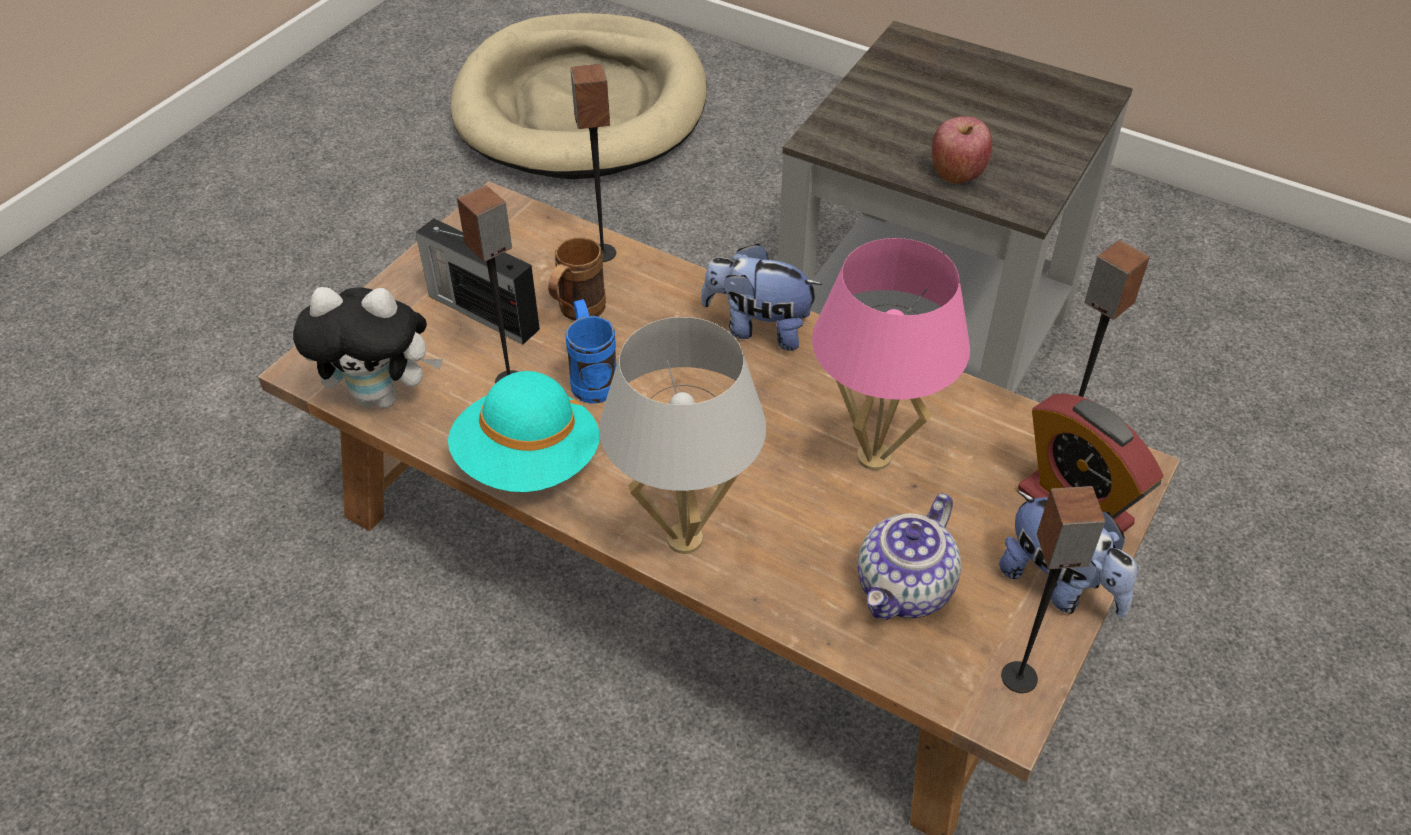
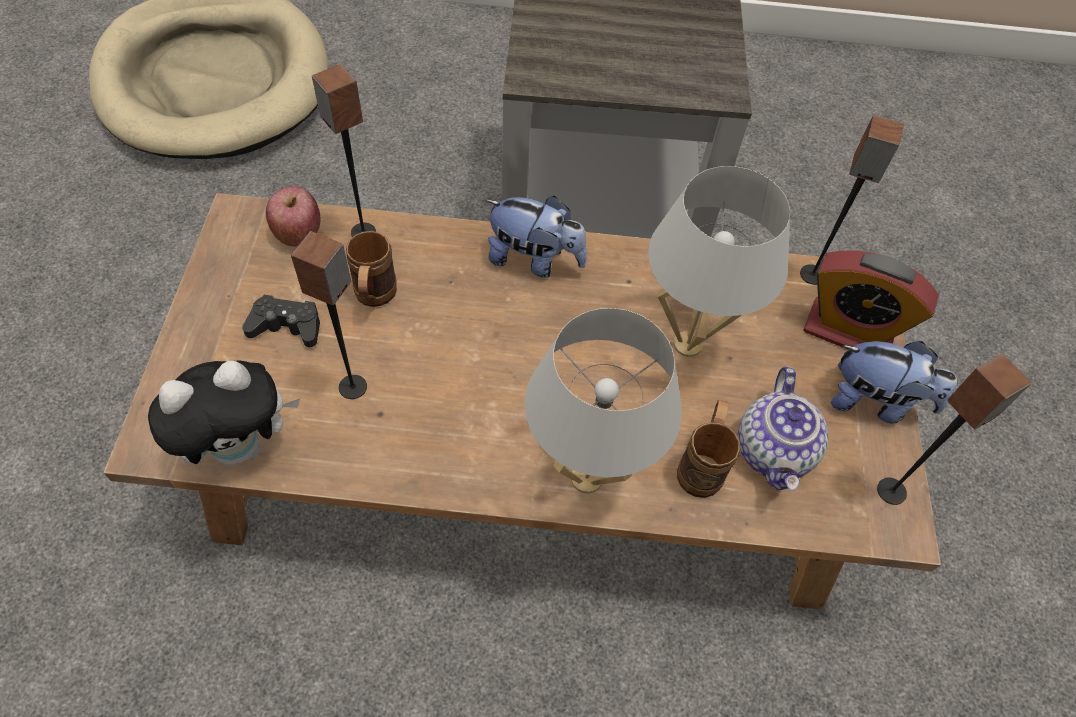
camera: 30 degrees left, 10 degrees up
(482, 311) = (286, 326): radio -> black game controller
(528, 462) = (415, 459): turquoise hat -> none
(592, 377) = (423, 356): blue mug -> none
(758, 328) = (534, 260): plush toy -> plush toy turned 150 degrees counterclockwise
(815, 572) = (702, 465): none -> brown mug
(873, 457) = (687, 345): pink table lamp -> white table lamp
(957, 173) = (656, 78): apple -> apple (298, 233)

